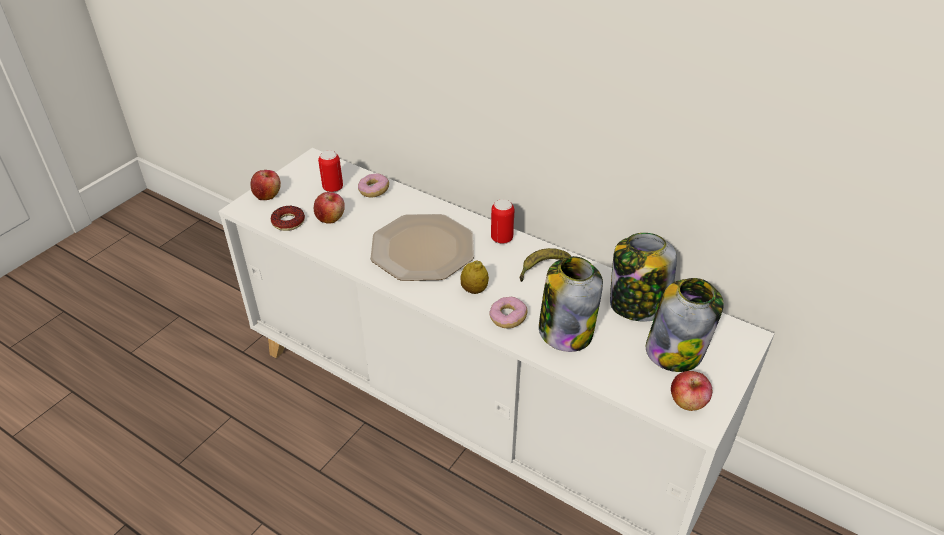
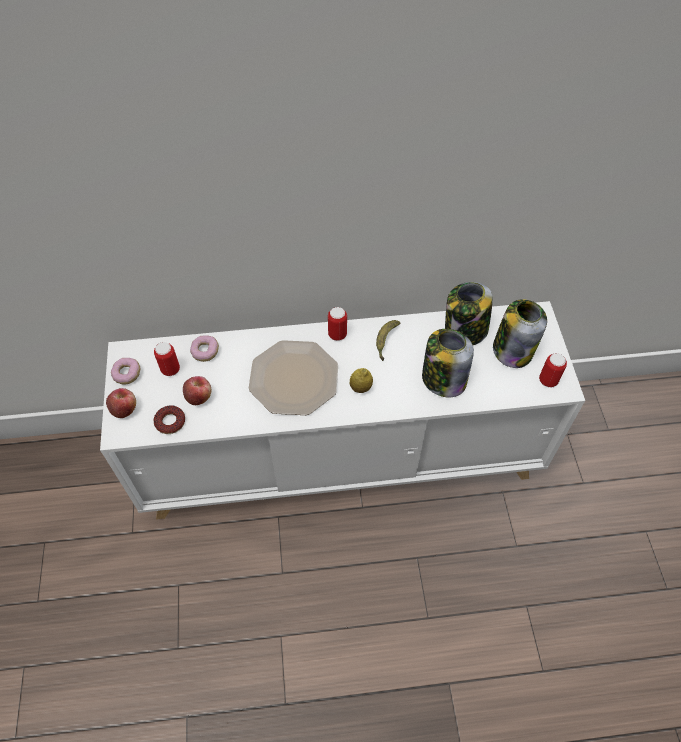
camera: 40 degrees left, 15 degrees up
(508, 318) = (402, 394): donut -> donut (127, 374)
(688, 402) = (548, 380): apple -> can

